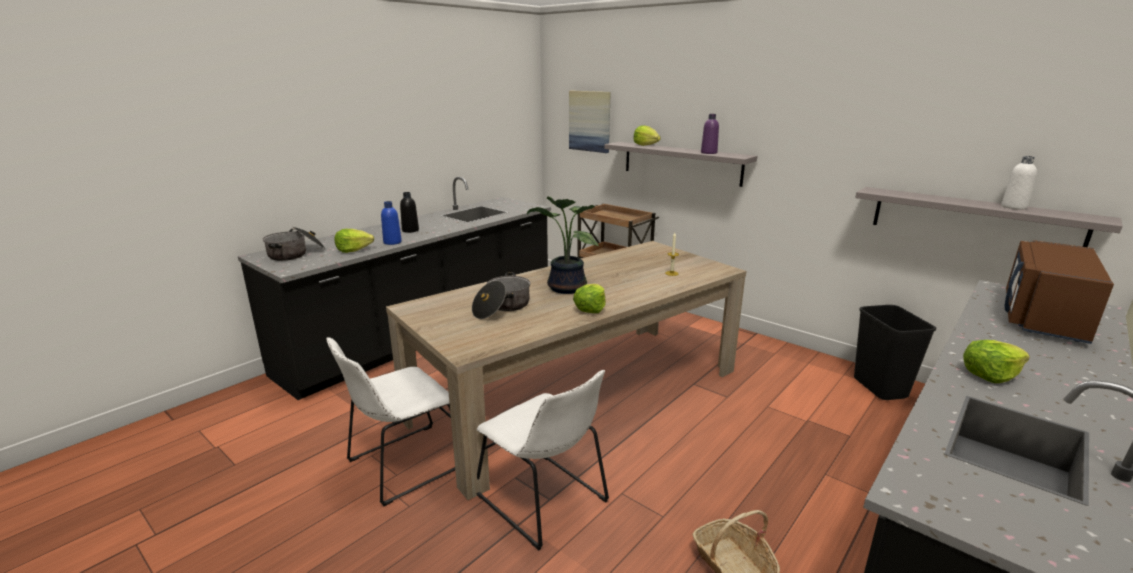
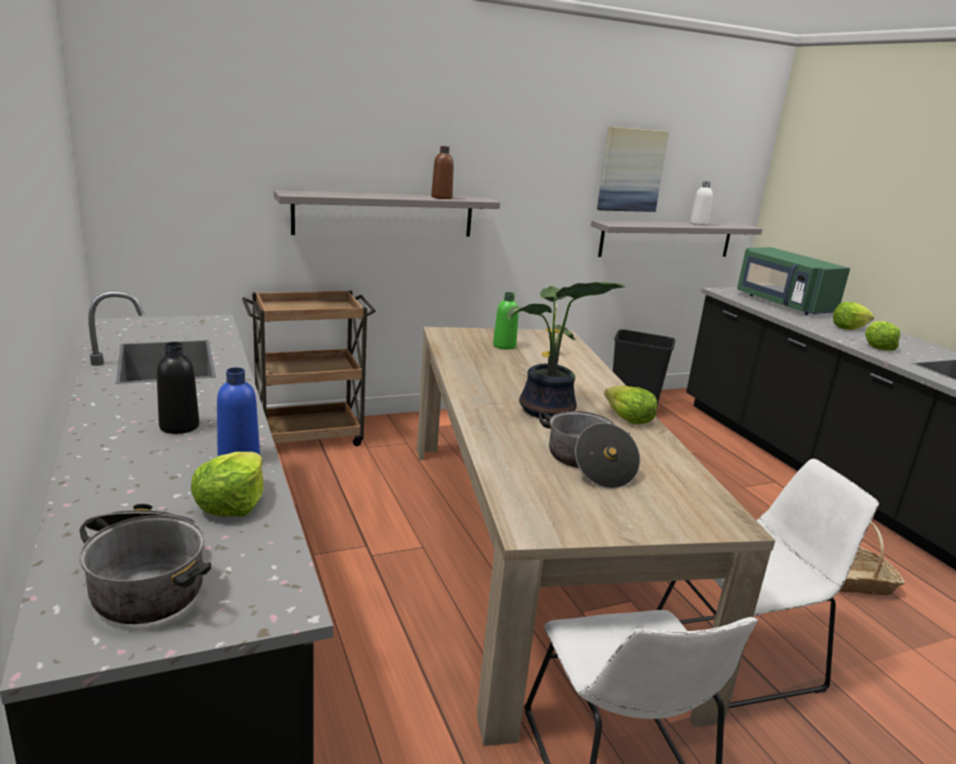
camera: 65 degrees left, 0 degrees up
(590, 121) = (208, 157): picture -> picture (631, 170)
(646, 145) = (335, 193): lettuce -> lettuce (848, 328)
(661, 261) = (504, 346): none -> green bottle
(709, 153) = (441, 197): purple bottle -> brown bottle
(1042, 317) = (782, 304): brown microwave -> green microwave

